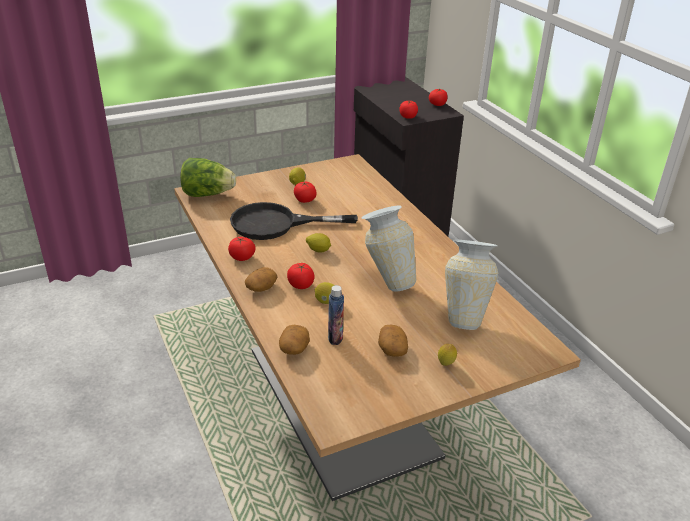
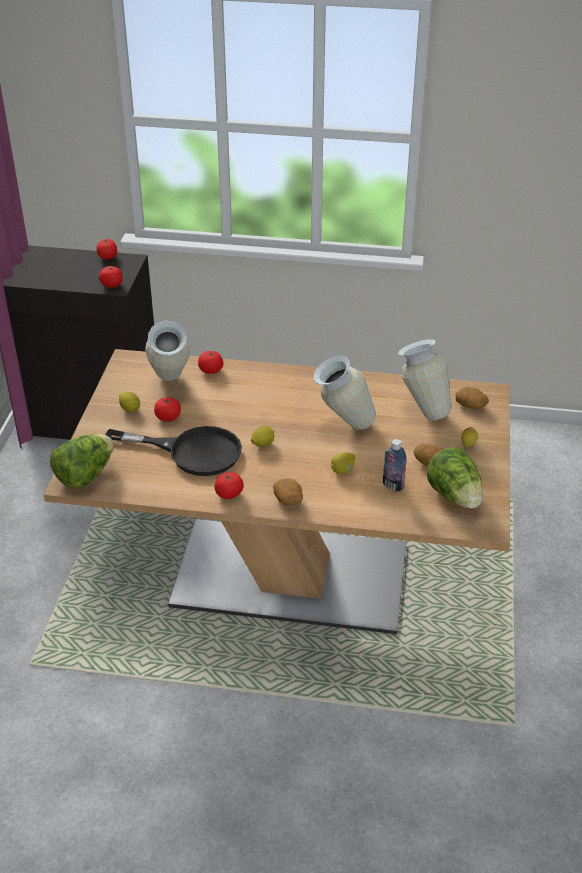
camera: 55 degrees left, 5 degrees up
(276, 224) = (192, 452): black frying pan -> black frying pan turned 105 degrees counterclockwise
(294, 348) = (388, 513): potato -> potato (471, 405)
(301, 285) = (305, 475): tomato -> tomato (211, 370)
(341, 188) = (170, 387): none -> vase
(359, 382) = (455, 496): none -> lettuce

